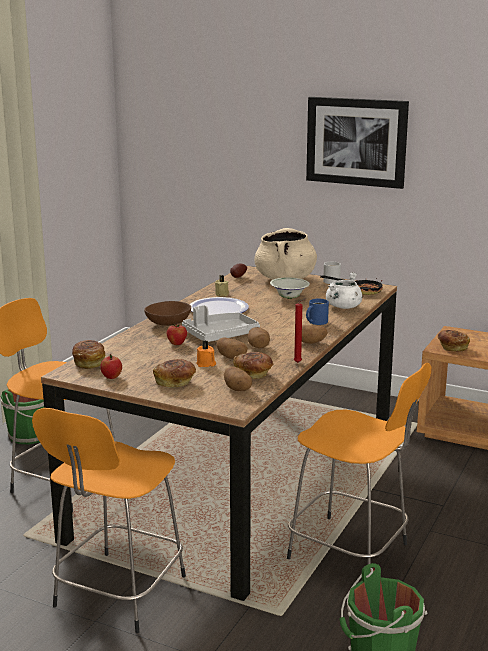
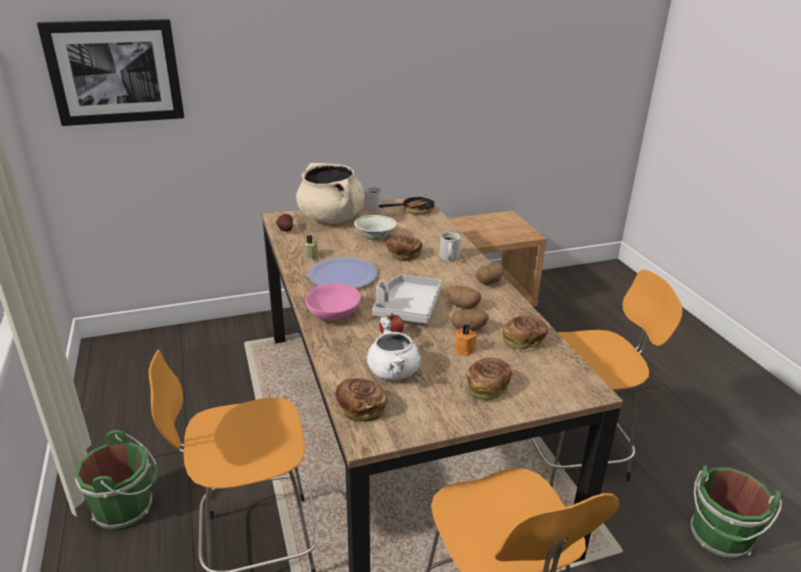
camera: 45 degrees left, 10 degrees up
(111, 377) = (420, 415): apple -> none
(168, 324) = (334, 314): brown bowl -> pink bowl
(238, 389) = (549, 366): potato -> none
(299, 363) = (526, 309): red candle -> none
(316, 322) = (448, 257): blue mug -> white mug
(343, 307) = (435, 232): white cooking pot -> white cooking pot (394, 372)
(356, 141) = (345, 57): picture -> picture (115, 72)
(452, 347) = (480, 237): bread -> bread (403, 255)

